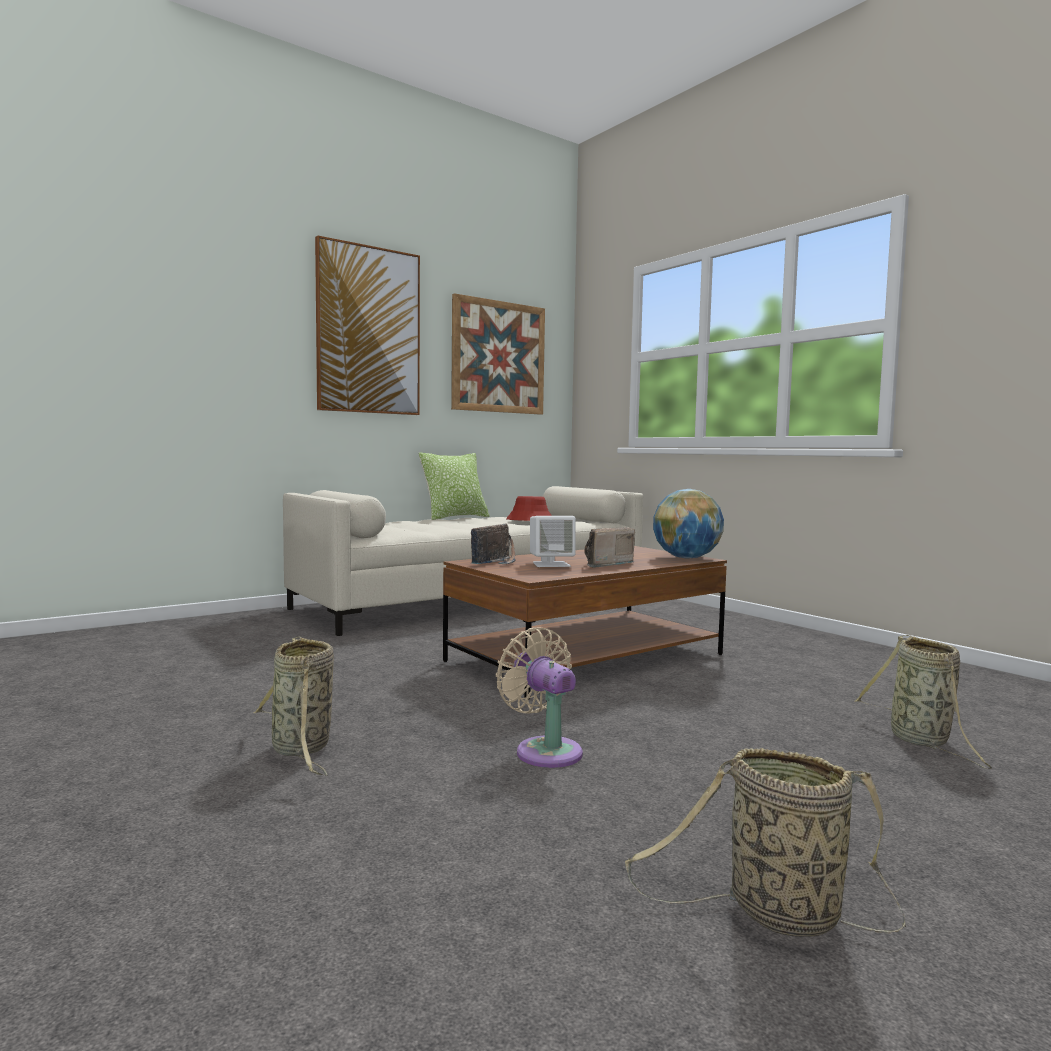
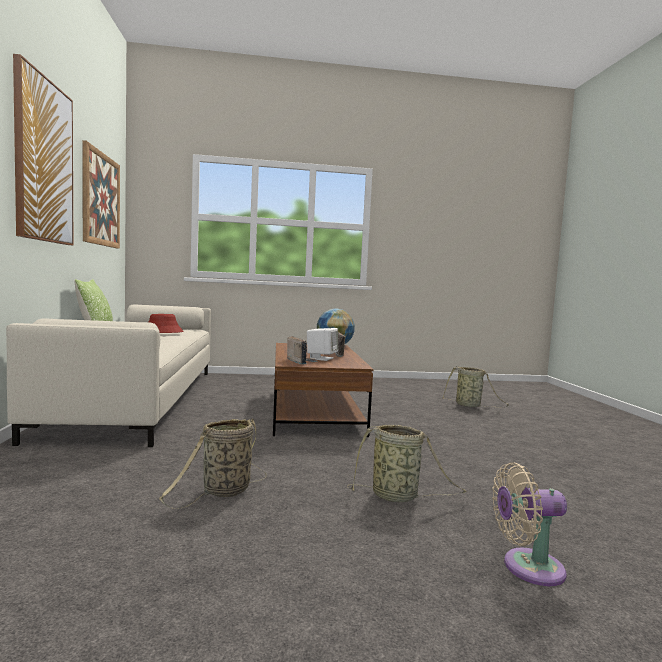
camera: 60 degrees left, 0 degrees up
(545, 750) = (440, 450): beige fan -> beige fan (527, 567)
(775, 914) = (592, 458): basket -> basket (223, 492)

